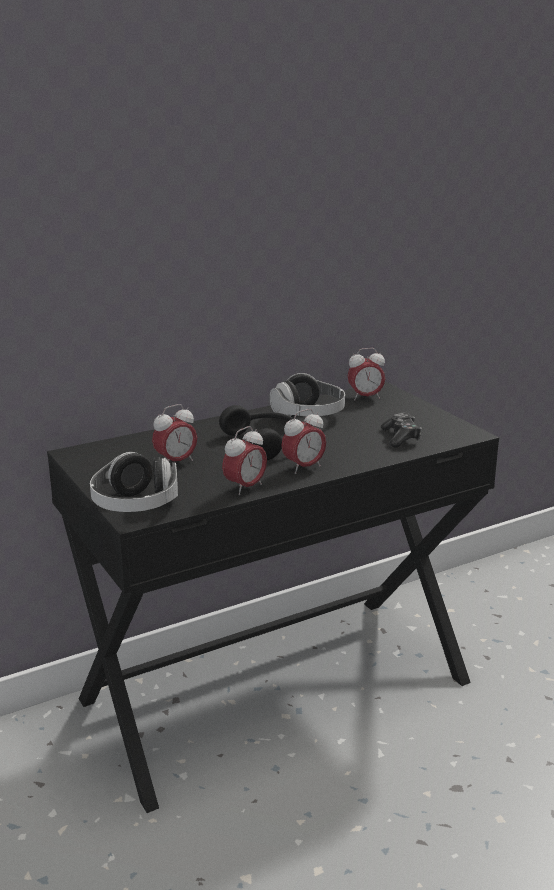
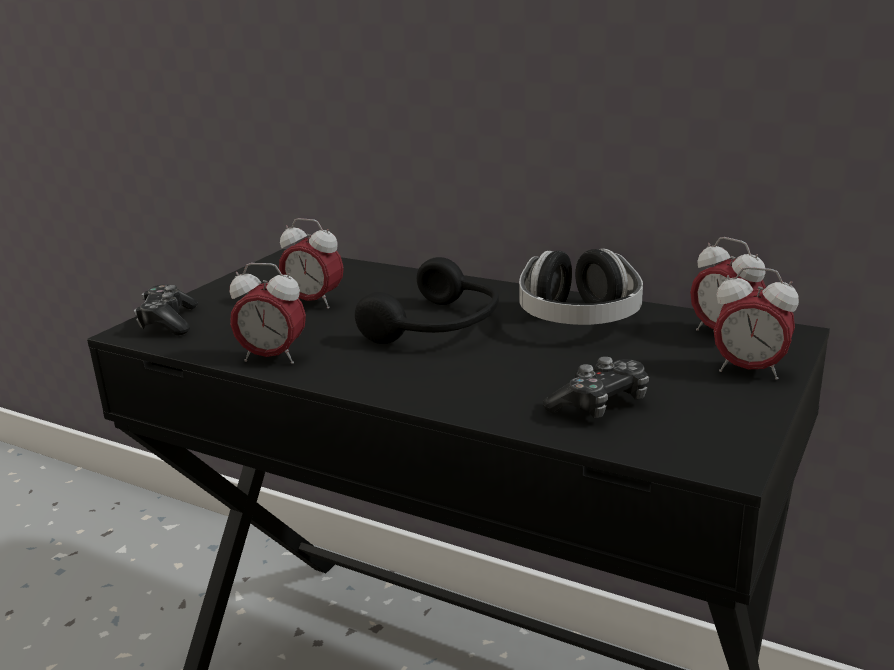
camera: 60 degrees right, 0 degrees up
(136, 505) = (168, 322): headphones -> game controller
(303, 467) = (381, 371): alarm clock -> alarm clock (749, 370)

